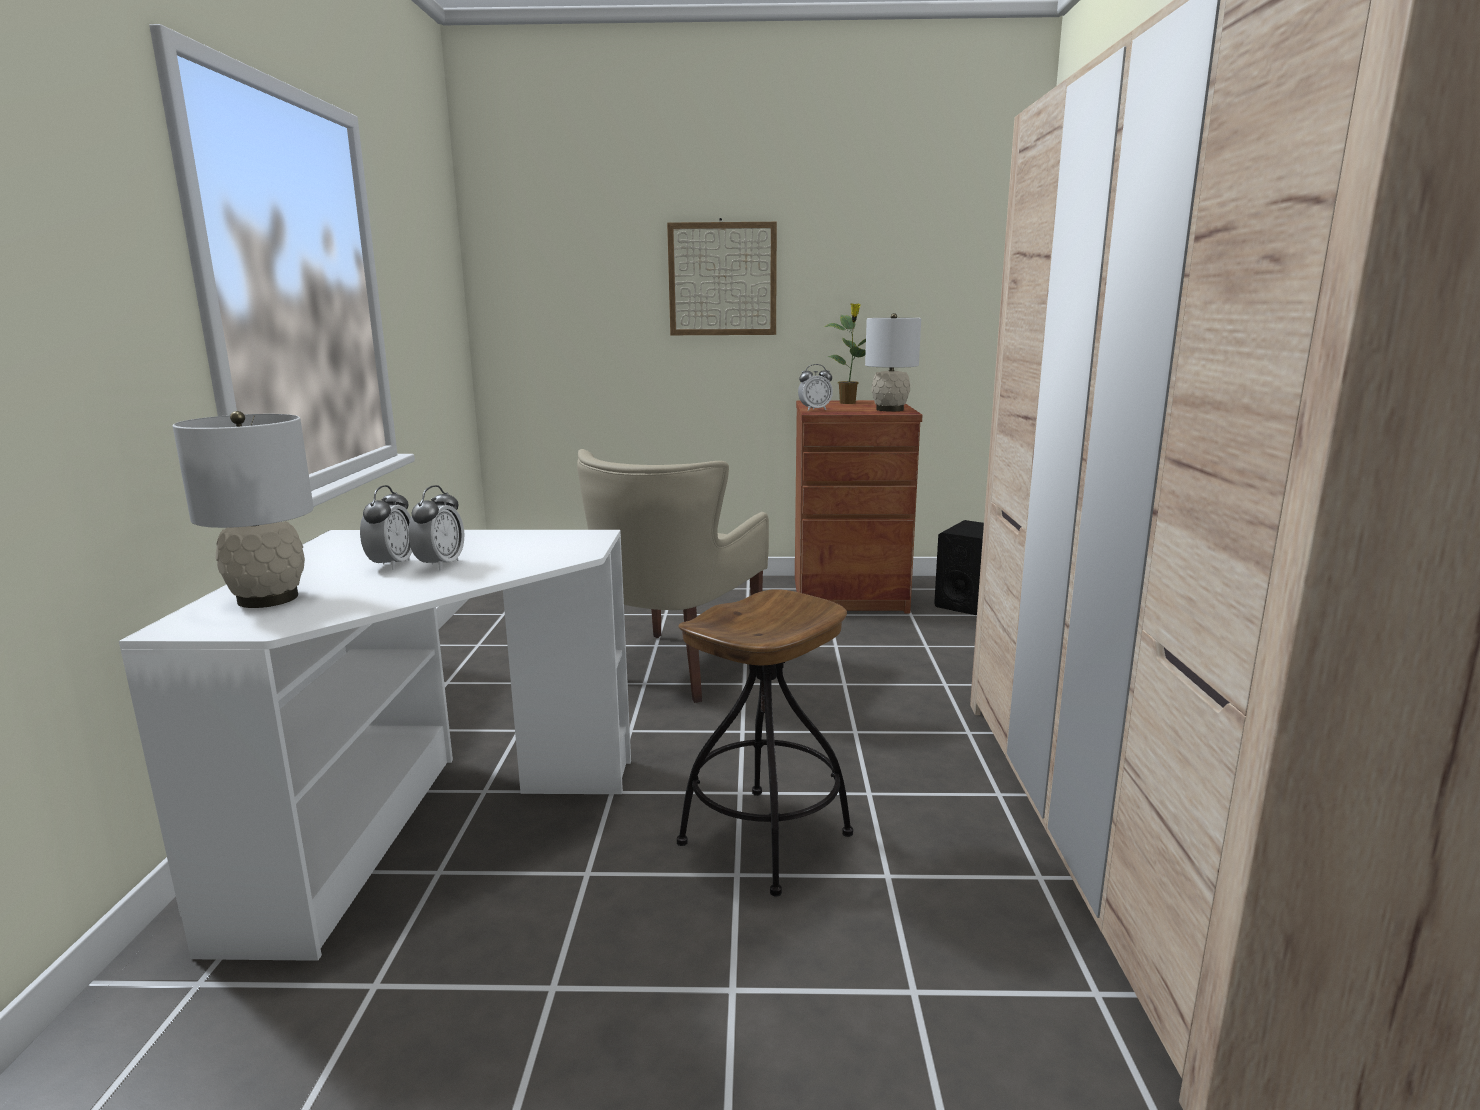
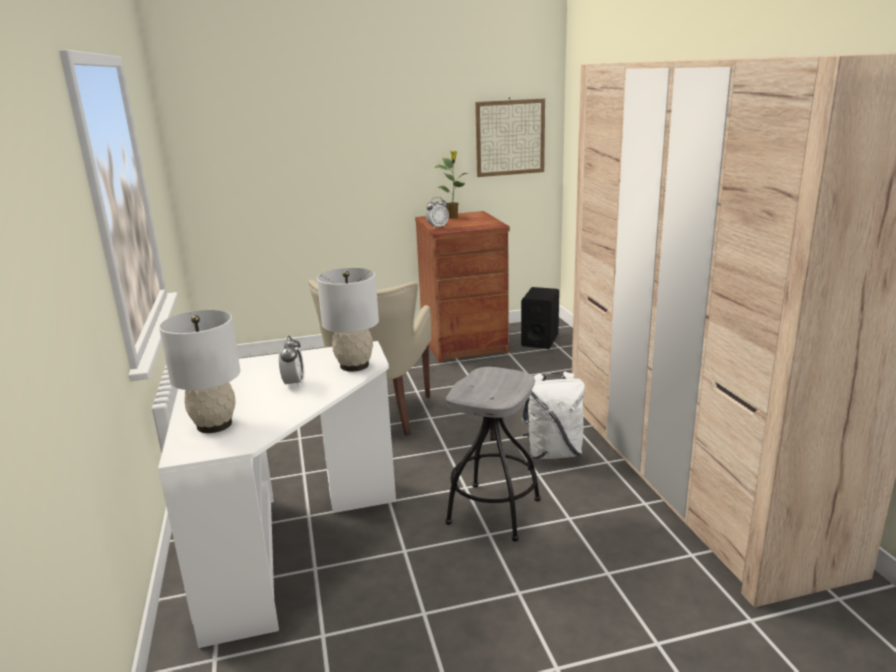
camera: 15 degrees left, 5 degrees up
(392, 564) = (262, 388): alarm clock -> none
(722, 277) = (358, 135): picture -> picture (510, 136)
(764, 838) = (493, 511): brown stool -> grey stool
(889, 409) = (485, 223): white table lamp -> white table lamp (354, 365)
(911, 764) = (553, 452): none -> white backpack

